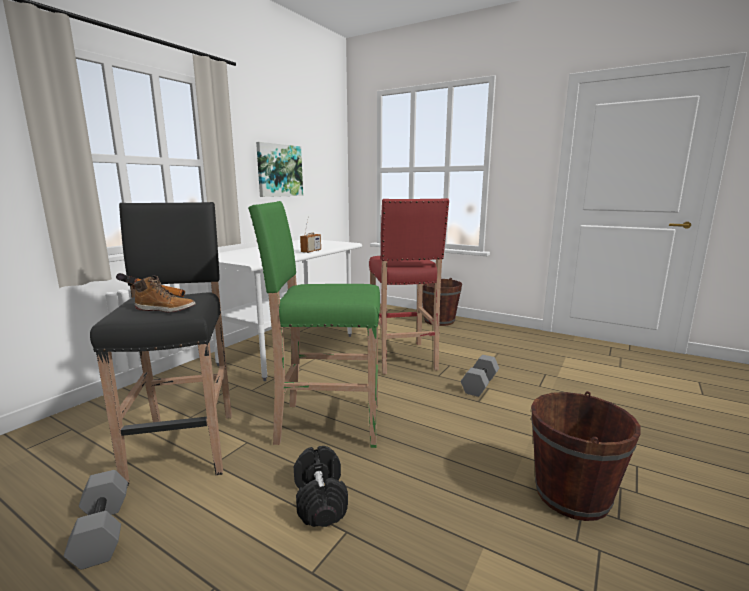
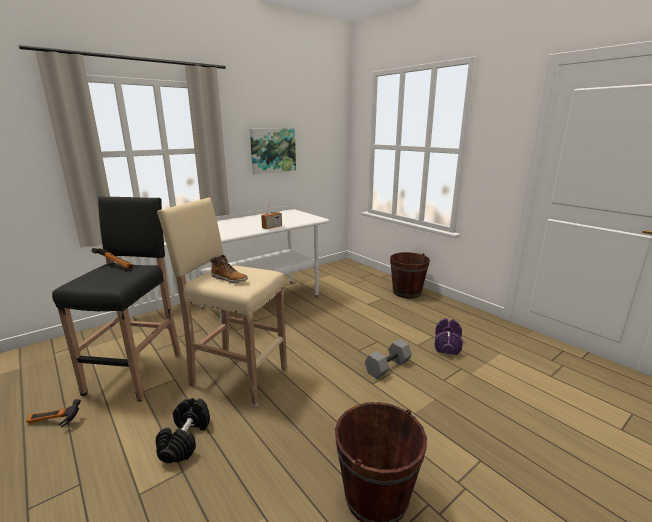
camera: 20 degrees right, 5 degrees up
(104, 531) = (53, 424): grey dumbbell -> hammer
(166, 309) = (105, 281): boot -> boot (229, 279)
(326, 423) = (237, 376): green stool -> beige stool
(403, 358) = (342, 327): red stool -> none
(516, 358) = (447, 345): none -> purple dumbbell

